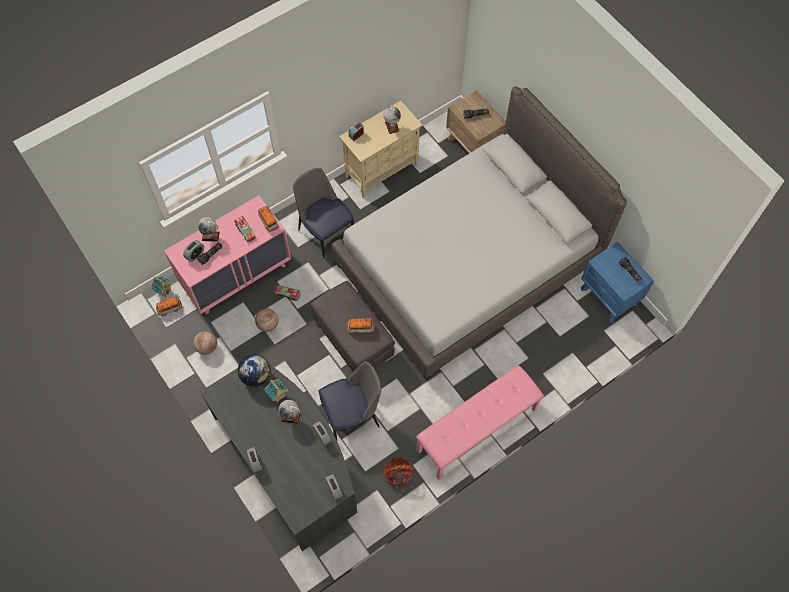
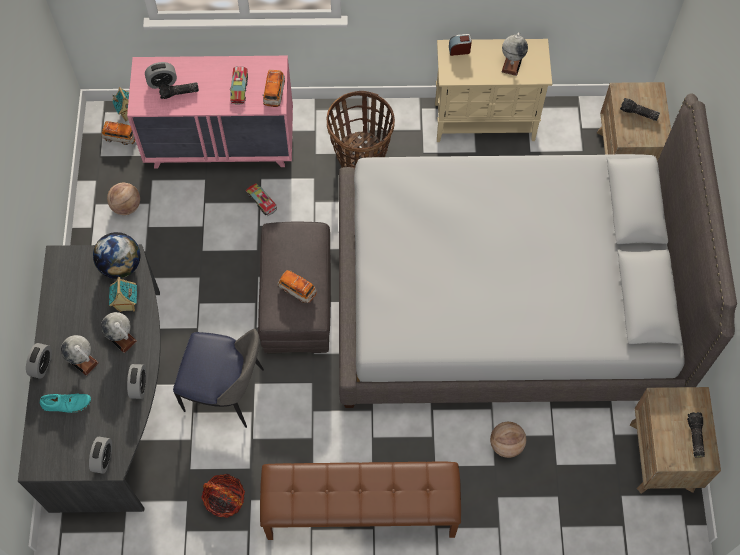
camera: 35 degrees right, 0 degrees up
(210, 236) = (196, 71): globe -> globe (83, 361)
(268, 324) = (212, 223): basketball -> basketball (506, 445)
(288, 473) = (66, 403): none -> turquoise shoe
(325, 232) = (361, 155): chair -> basket
(477, 430) = (360, 512): pink bench -> brown bench
(609, 296) = (662, 456): blue nightstand -> brown nightstand

